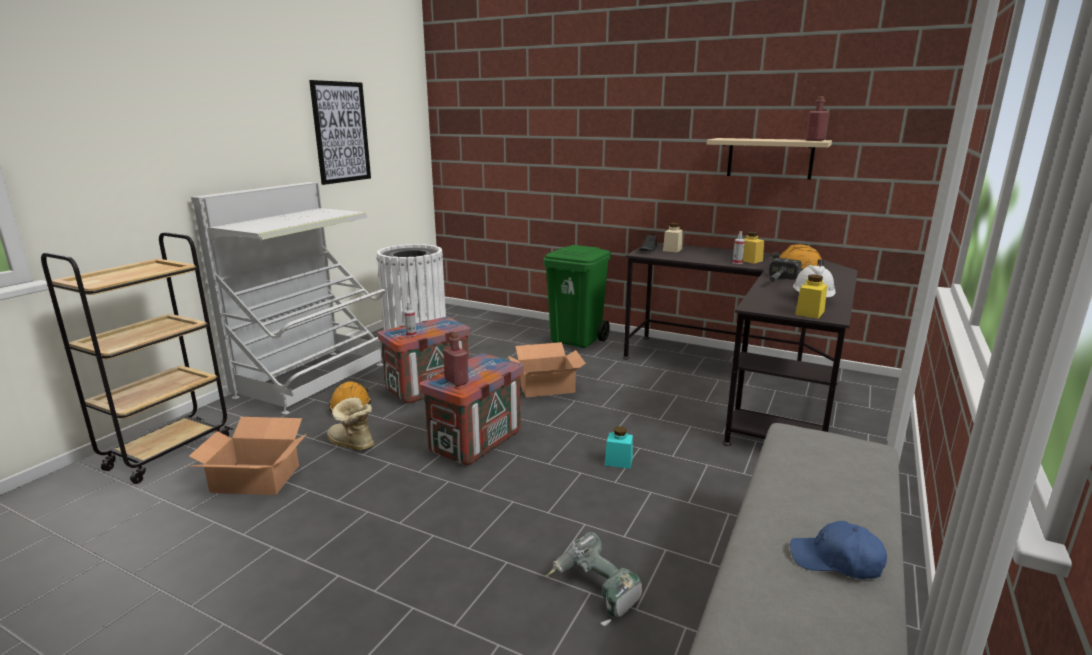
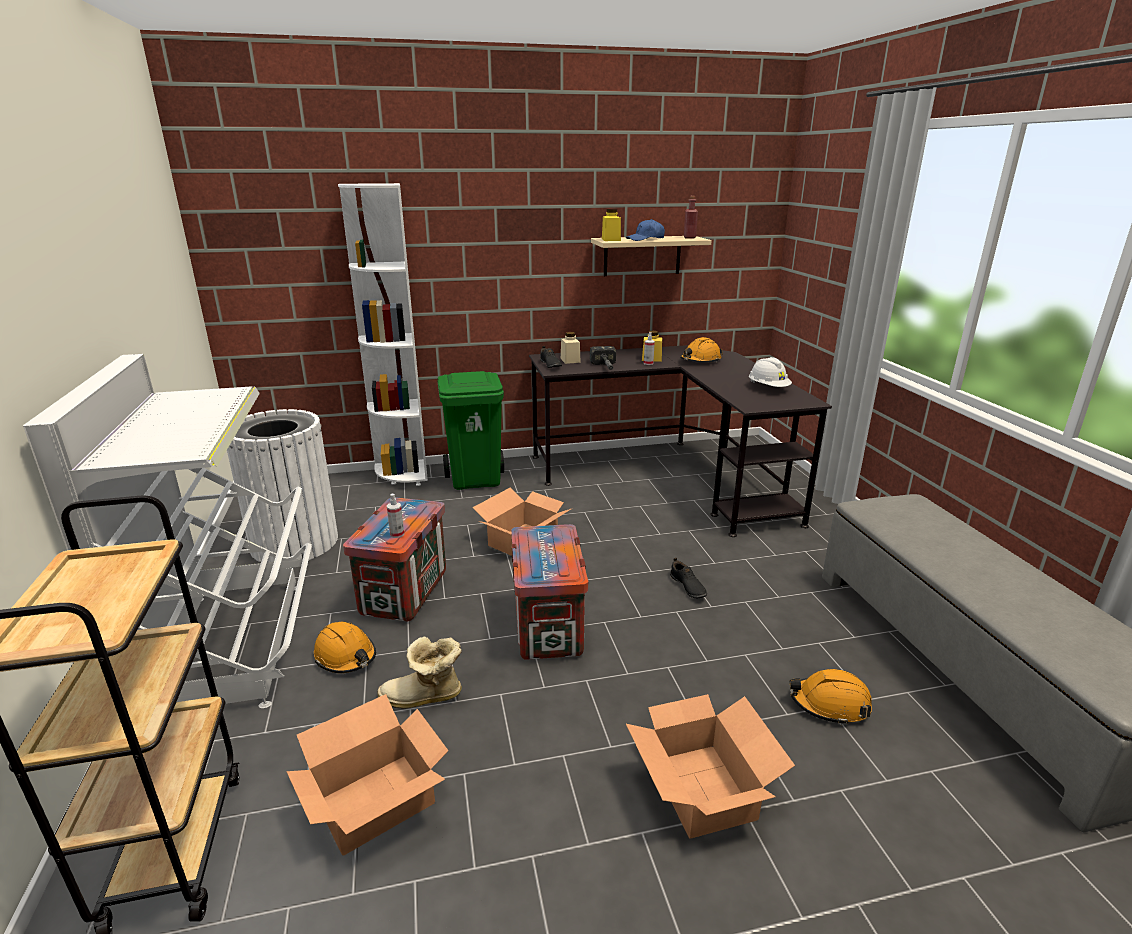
camera: 40 degrees left, 5 degrees up
(341, 132) = (127, 267): picture -> none
(410, 578) = (703, 788): none -> cardboard box
(456, 381) = (553, 568): red bottle -> none
(531, 326) = (403, 478): none -> white bookcase
(594, 591) = (829, 704): power drill -> orange hard hat
(618, 461) = (687, 587): turquoise jar -> black shoe
(778, 281) = (714, 376): hammer -> hammer (606, 368)
(809, 313) = (792, 402): yellow jar -> yellow jar (611, 239)
(836, 561) = (1031, 588): blue cap -> blue cap (645, 239)

